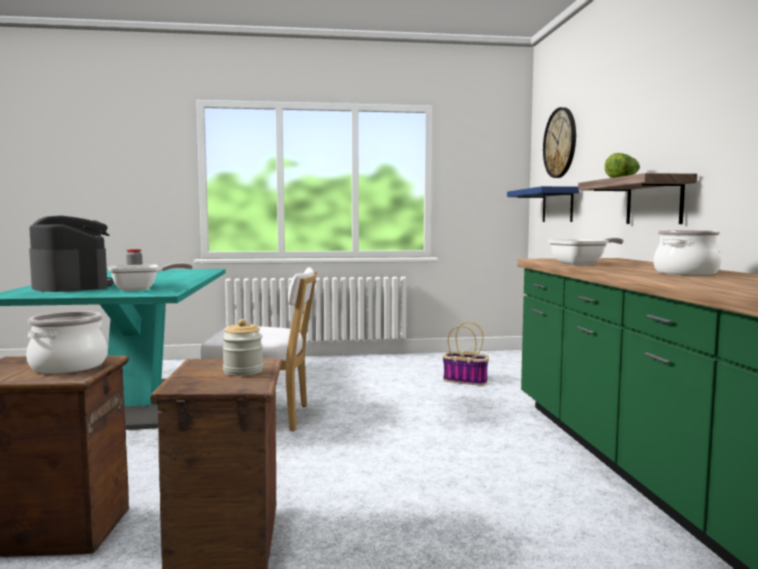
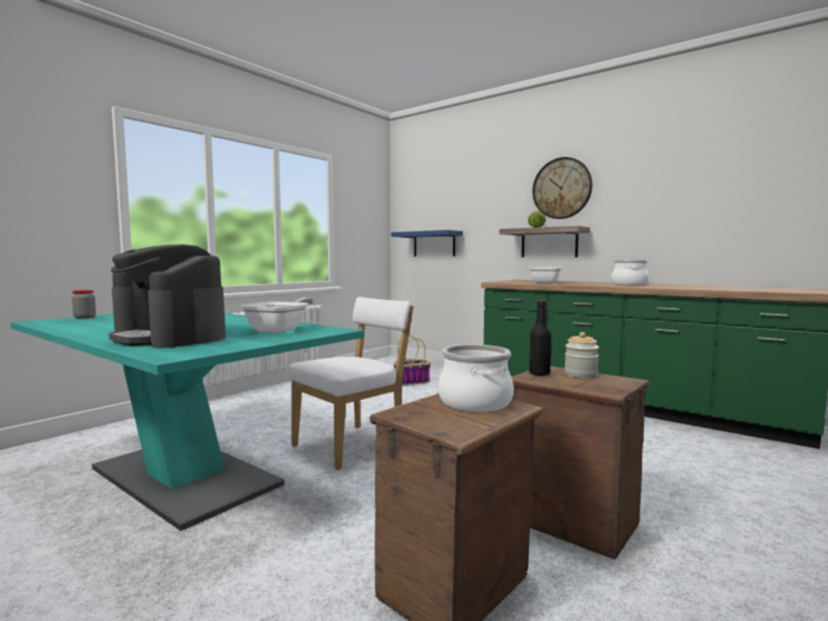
camera: 45 degrees left, 0 degrees up
(72, 286) = (170, 337): coffee machine -> coffee machine turned 150 degrees counterclockwise
(221, 362) = (539, 374): none -> black bottle
(560, 143) = (435, 198): wall clock -> wall clock (562, 188)

